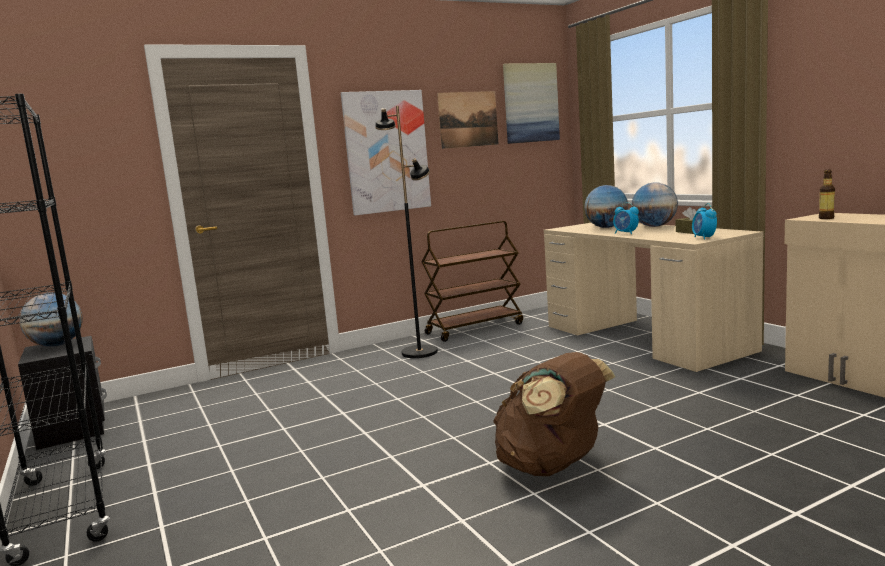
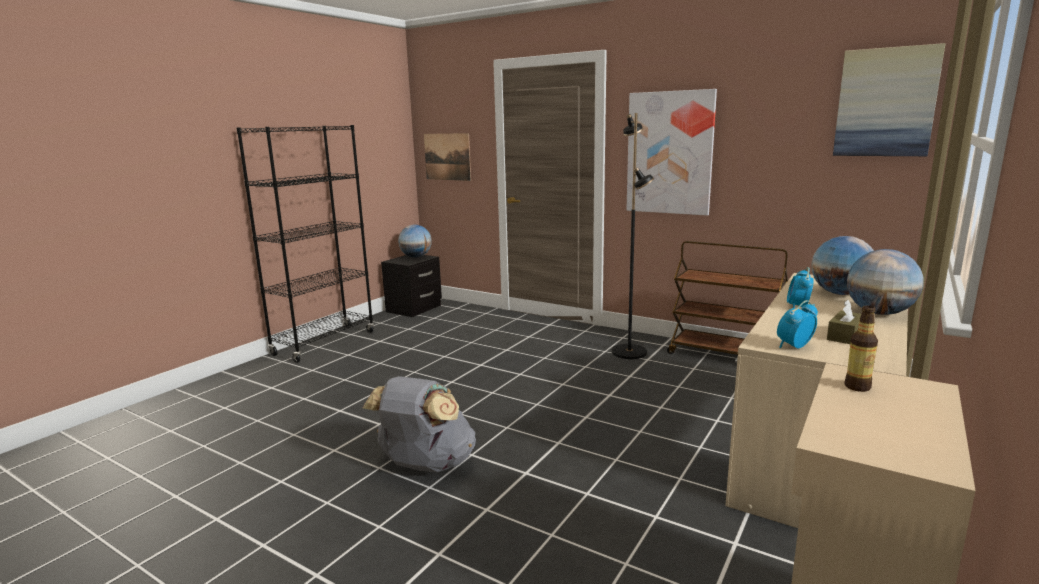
camera: 60 degrees right, 5 degrees up
(468, 119) = (777, 122): picture -> picture (447, 156)
(552, 467) = (425, 465): brown backpack -> grey backpack

